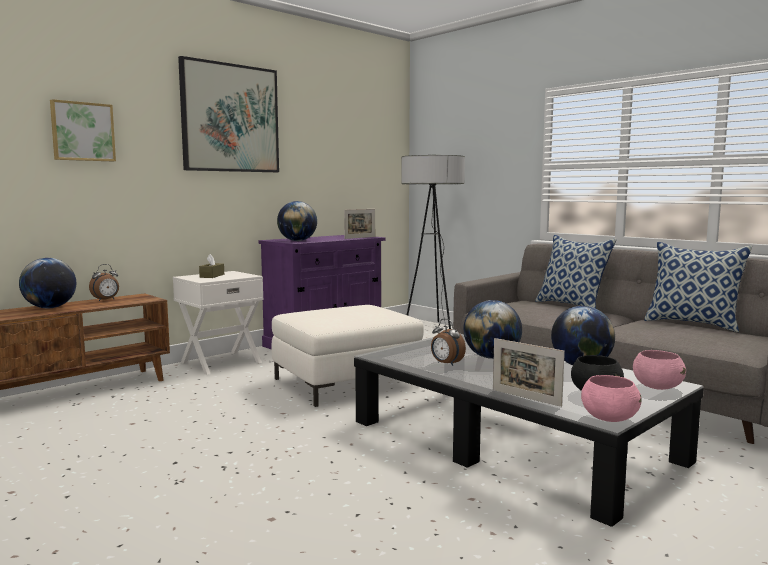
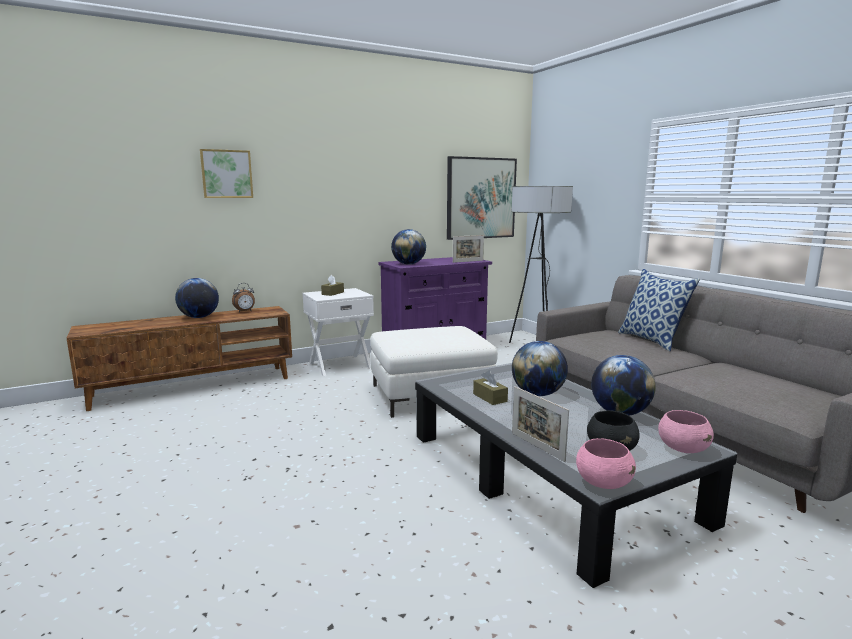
camera: 15 degrees right, 5 degrees up
(230, 118) = (354, 156): picture -> picture (481, 198)
(446, 364) = (490, 397): alarm clock -> brown tissue box
(693, 324) = (769, 374): pillow -> none

